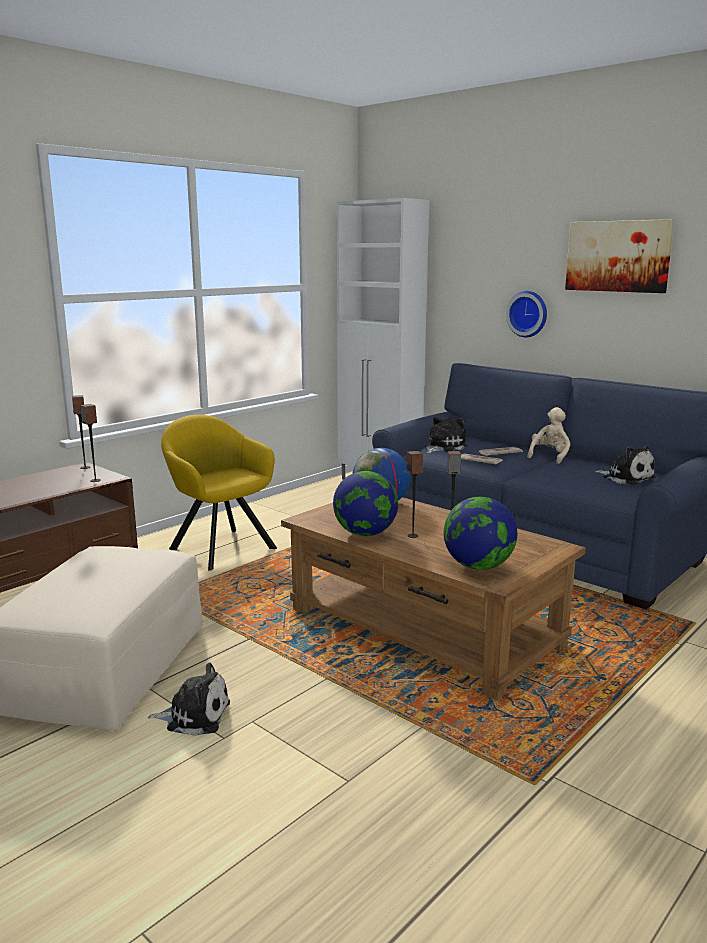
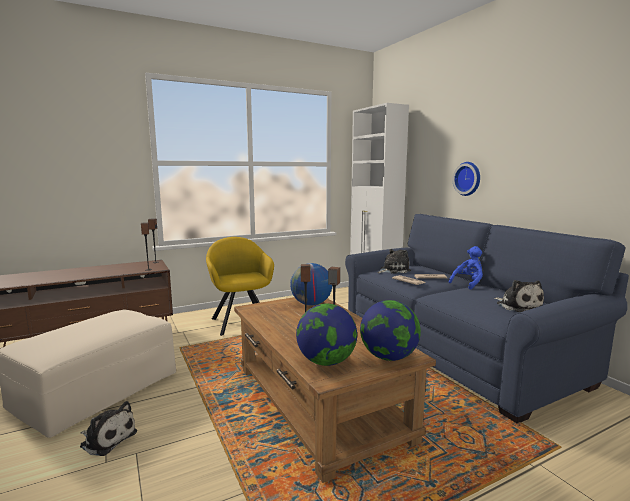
camera: 20 degrees right, 5 degrees down
(365, 534) = (274, 323): globe -> globe (389, 357)
(549, 456) = (468, 284): beige plush toy -> blue plush toy
(618, 256) = (532, 131): picture -> none

